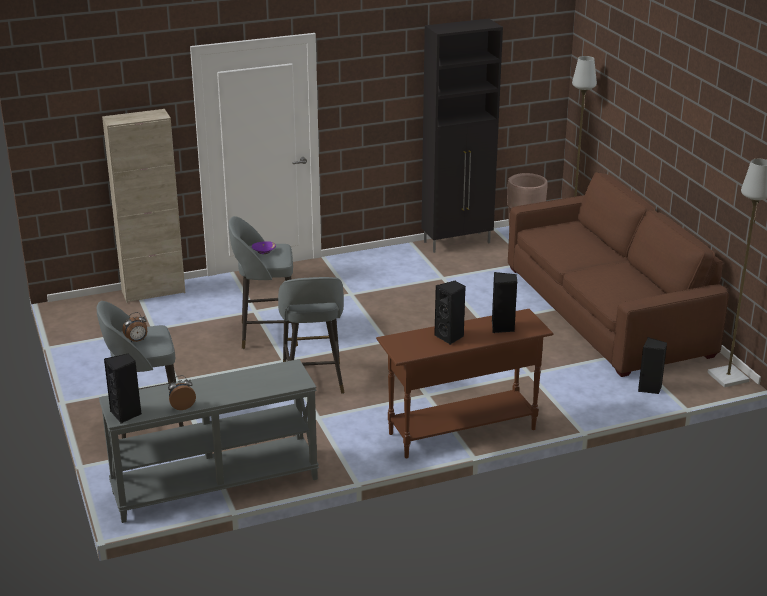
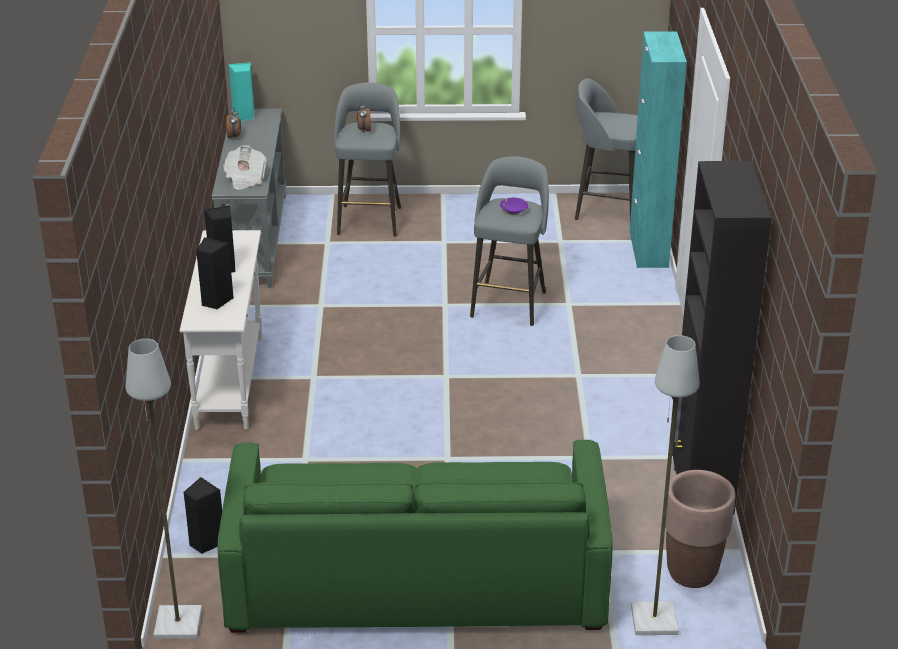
camera: 110 degrees right, 5 degrees up
(126, 414) = (244, 115): black speaker -> turquoise speaker
(153, 292) = (648, 249): beige cabinet -> turquoise cabinet
(273, 376) = (245, 179): none -> newspaper
(313, 381) = (390, 314): grey stool -> grey stool (605, 209)
(461, 431) = (230, 382): brown console table -> white console table
(606, 310) = (417, 578): brown sofa -> green sofa

